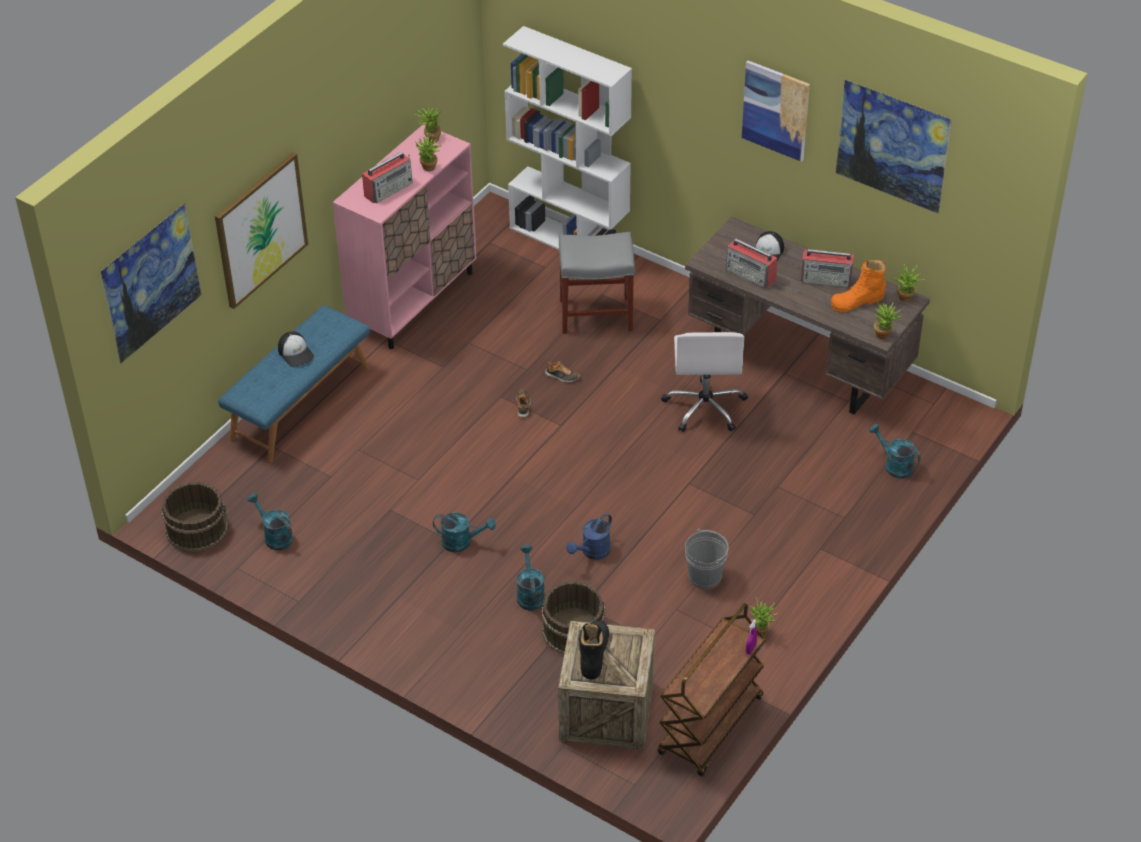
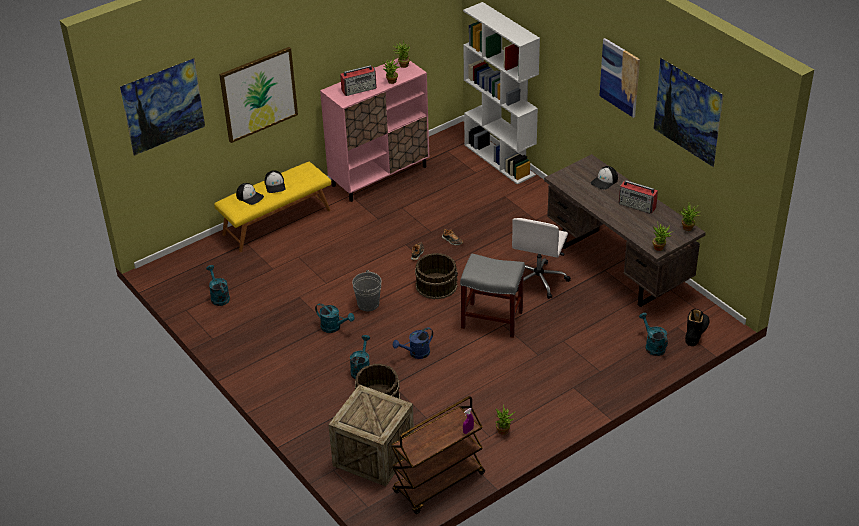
camera: 20 degrees right, 5 degrees down
(197, 528) = (174, 281): brown bucket -> brown bucket (436, 285)
(268, 379) = (250, 196): none -> cap
(300, 403) = (276, 222): blue bench -> yellow bench
(594, 653) = (363, 408): black boot -> black boot (696, 332)
(597, 314) = (495, 208): grey stool -> grey stool (493, 320)
(705, 576) = (484, 386): grey bucket -> grey bucket (368, 304)
(751, 275) = (586, 192): radio -> none
(857, 301) = (652, 223): orange boot -> none

